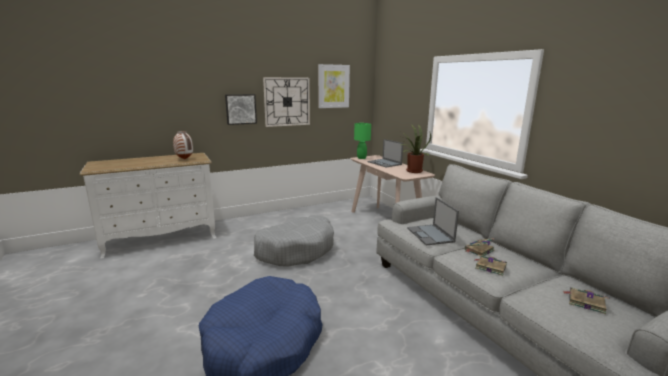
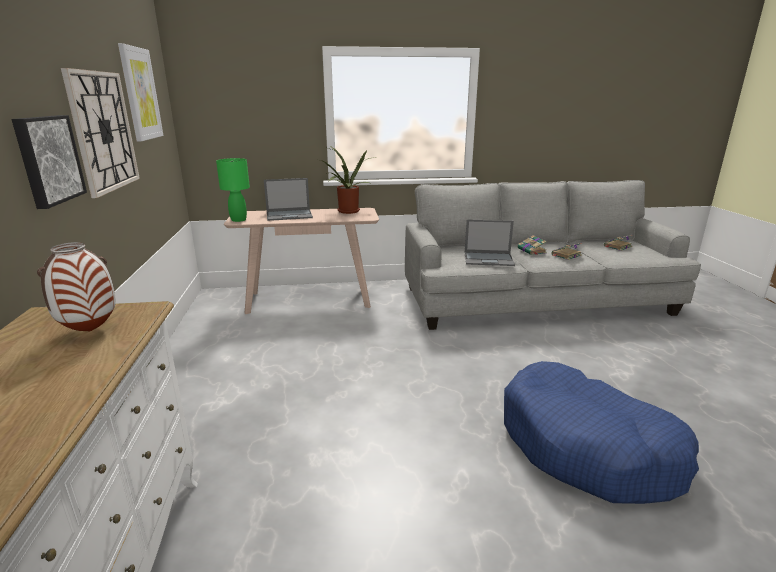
camera: 70 degrees left, 5 degrees up
(296, 250) = (341, 384): grey dog bed -> none

